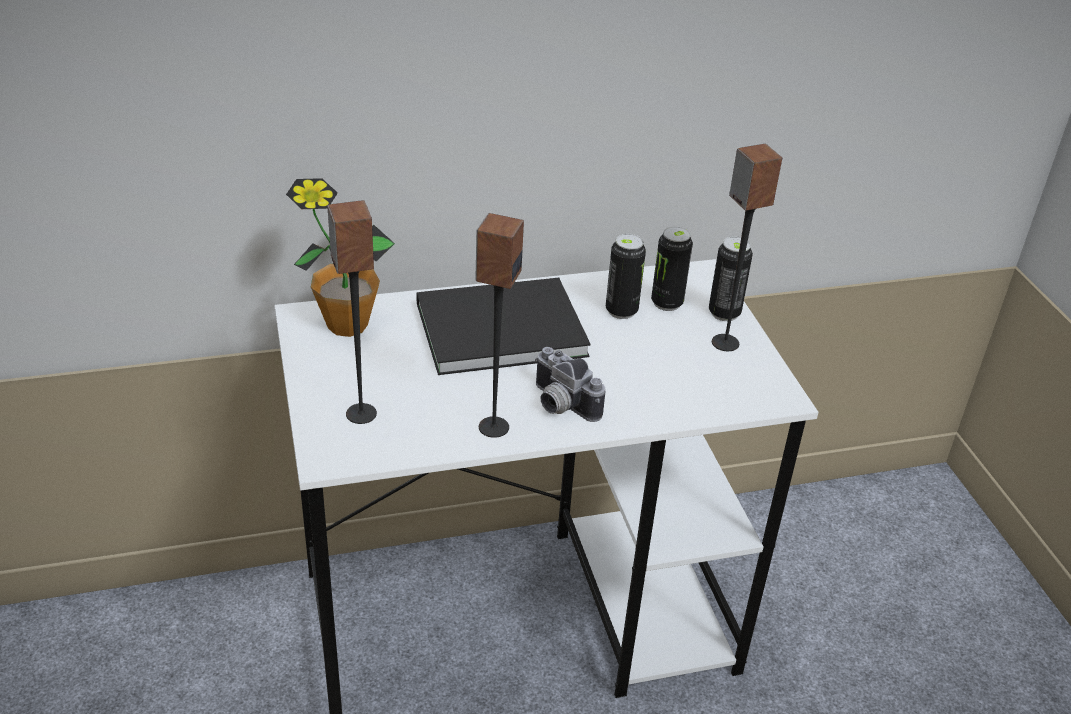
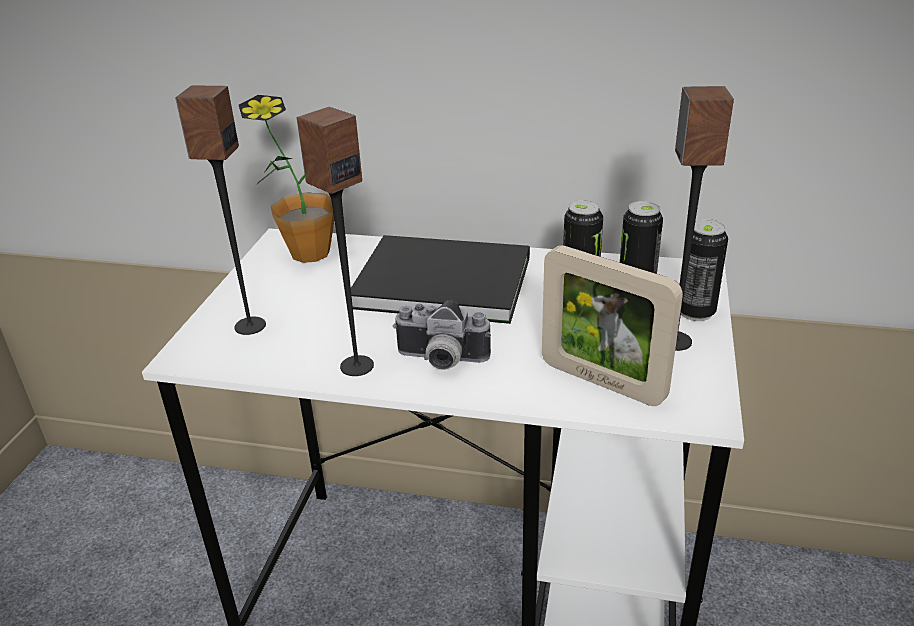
camera: 30 degrees right, 5 degrees down
(559, 405) = (440, 361): camera -> camera turned 60 degrees counterclockwise
(696, 391) = (602, 381): none -> picture frame

